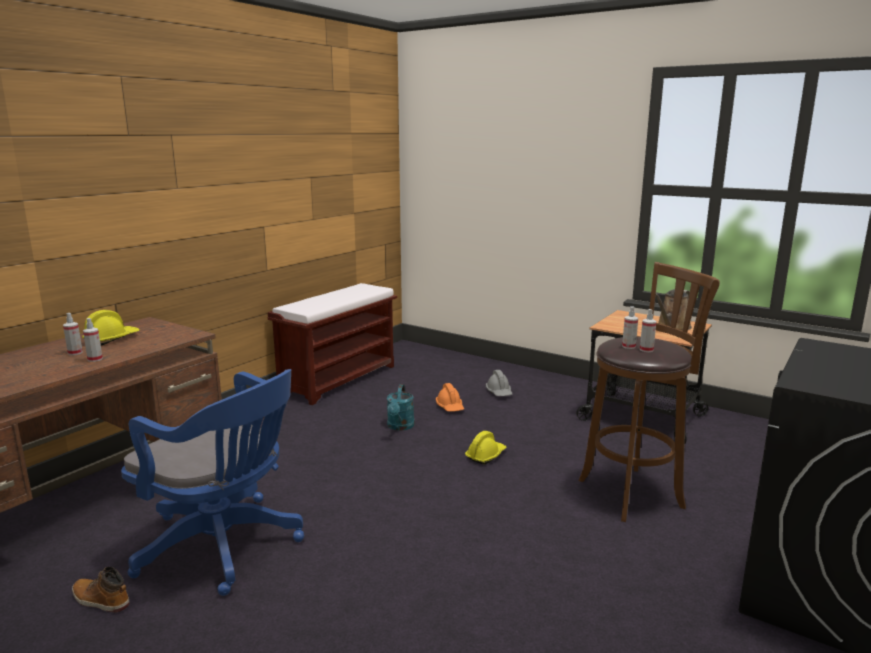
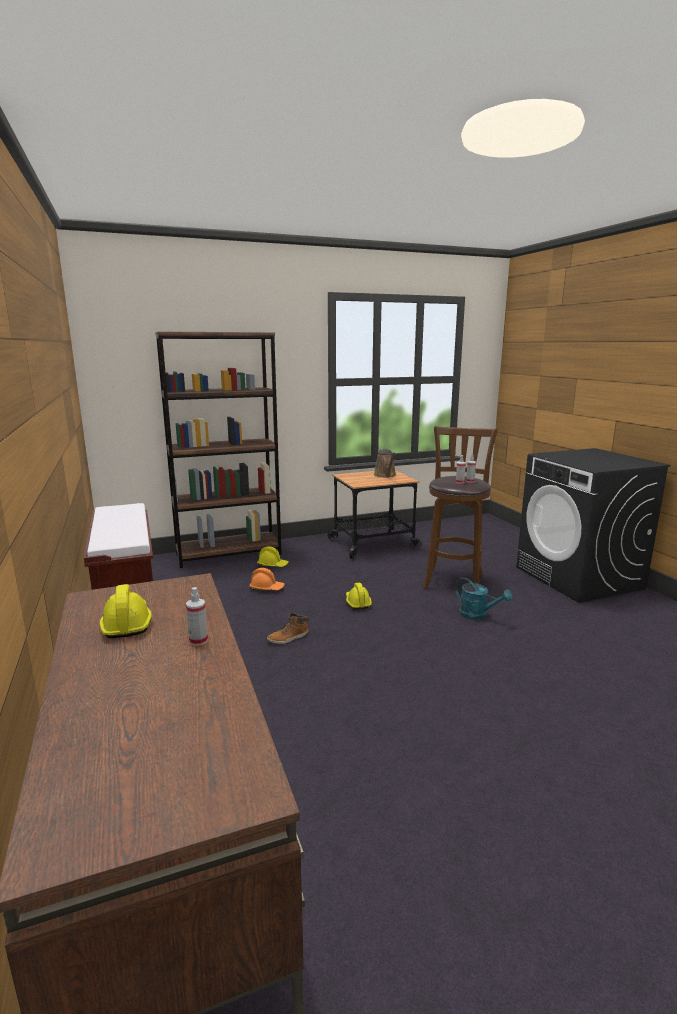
camera: 55 degrees left, 0 degrees up
(75, 353) = (147, 650): spray bottle -> none
(100, 600) = (394, 868): boot -> boot (288, 638)
(225, 546) = (368, 759): blue office chair -> none
(400, 427) = (268, 616): turquoise watering can -> turquoise watering can (478, 615)
(490, 368) = (229, 553): none -> brown bookcase
(499, 392) = (273, 565): grey hard hat -> yellow hard hat

